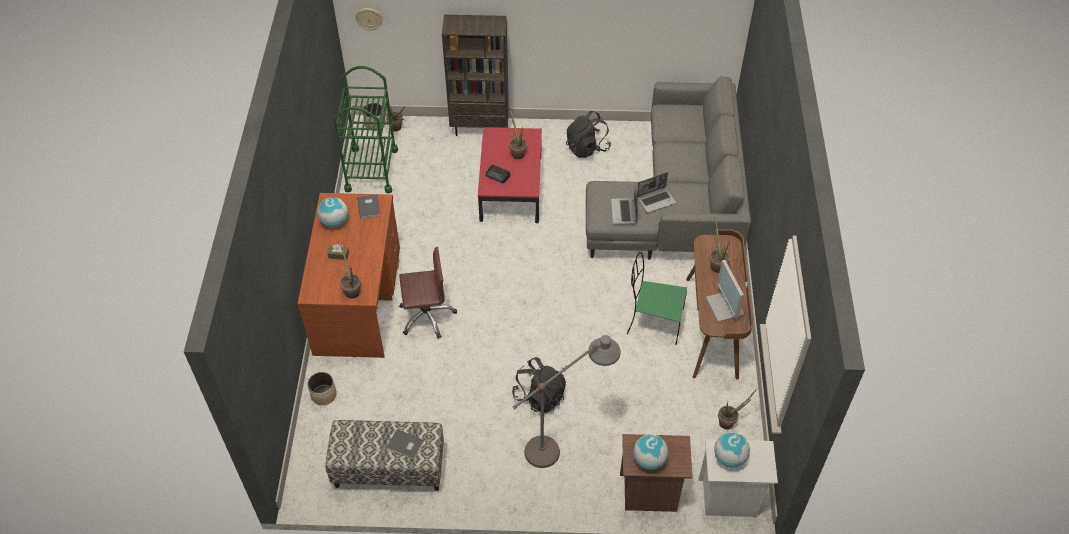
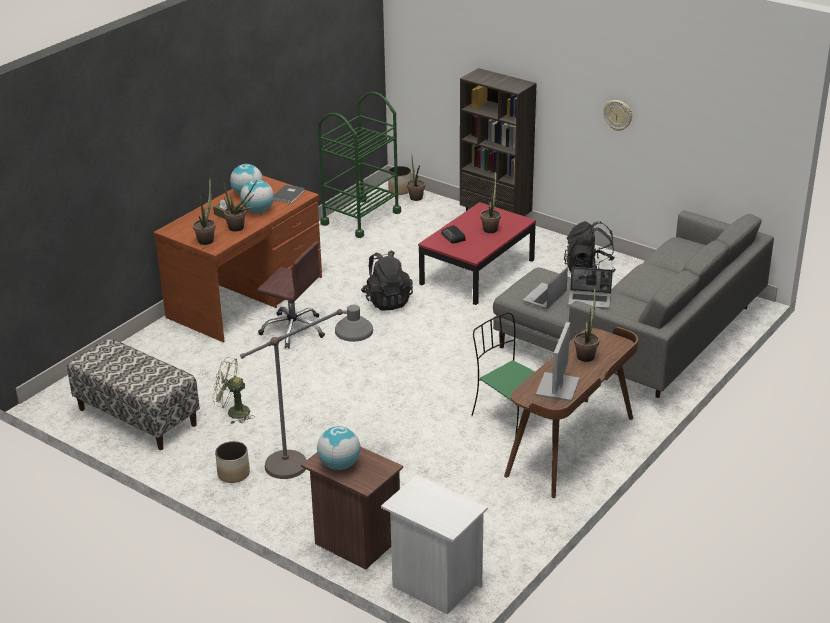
camera: 35 degrees right, 20 degrees down
(323, 395) = (143, 346): planter -> planter (233, 474)
(369, 18) = (412, 59): wall clock -> wall clock (618, 115)
(405, 445) = (146, 378): grey book -> none
(458, 423) = (233, 412): none -> green fan
(539, 396) = (331, 425): black backpack -> black backpack (387, 301)
(729, 422) = (503, 526): potted plant -> potted plant (239, 228)
(729, 458) = (423, 499): globe -> globe (258, 211)

